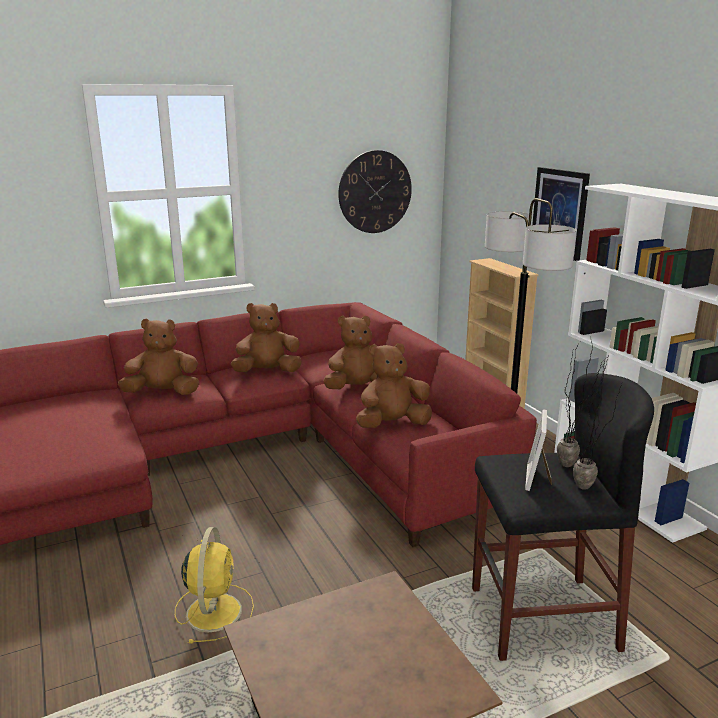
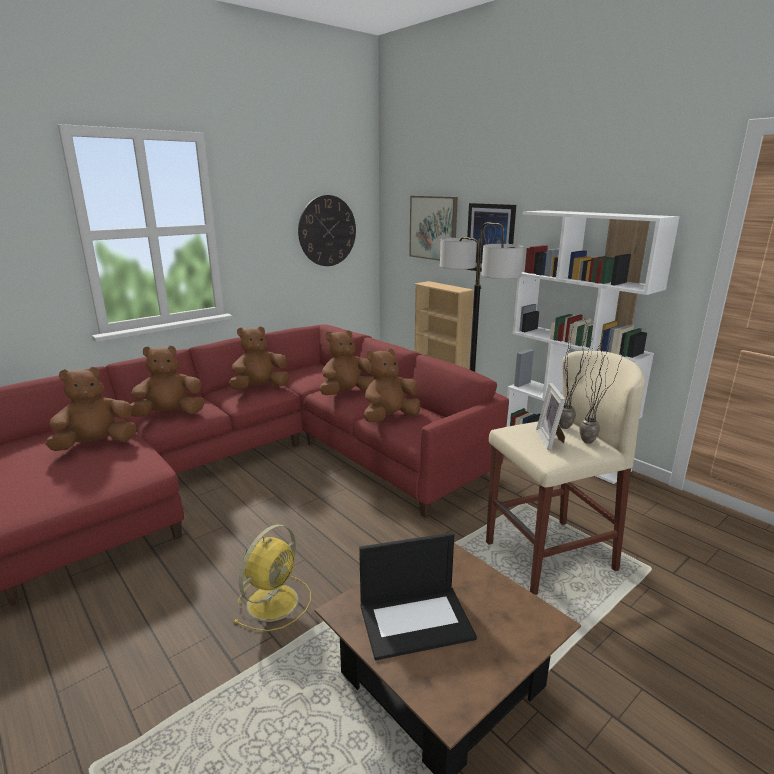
camera: 15 degrees left, 0 degrees up
(81, 418) = (96, 445): none -> brown plush toy
(214, 610) = (274, 601): yellow fan -> yellow fan turned 45 degrees clockwise
(321, 658) = (416, 620): none -> laptop
(499, 194) = (433, 228): none -> picture
(542, 618) = (549, 555): black stool -> beige stool

